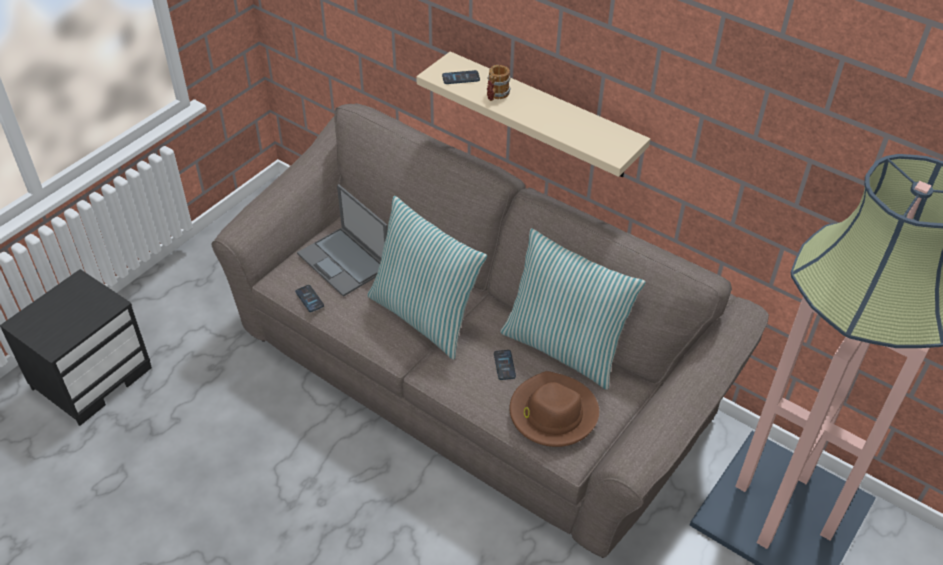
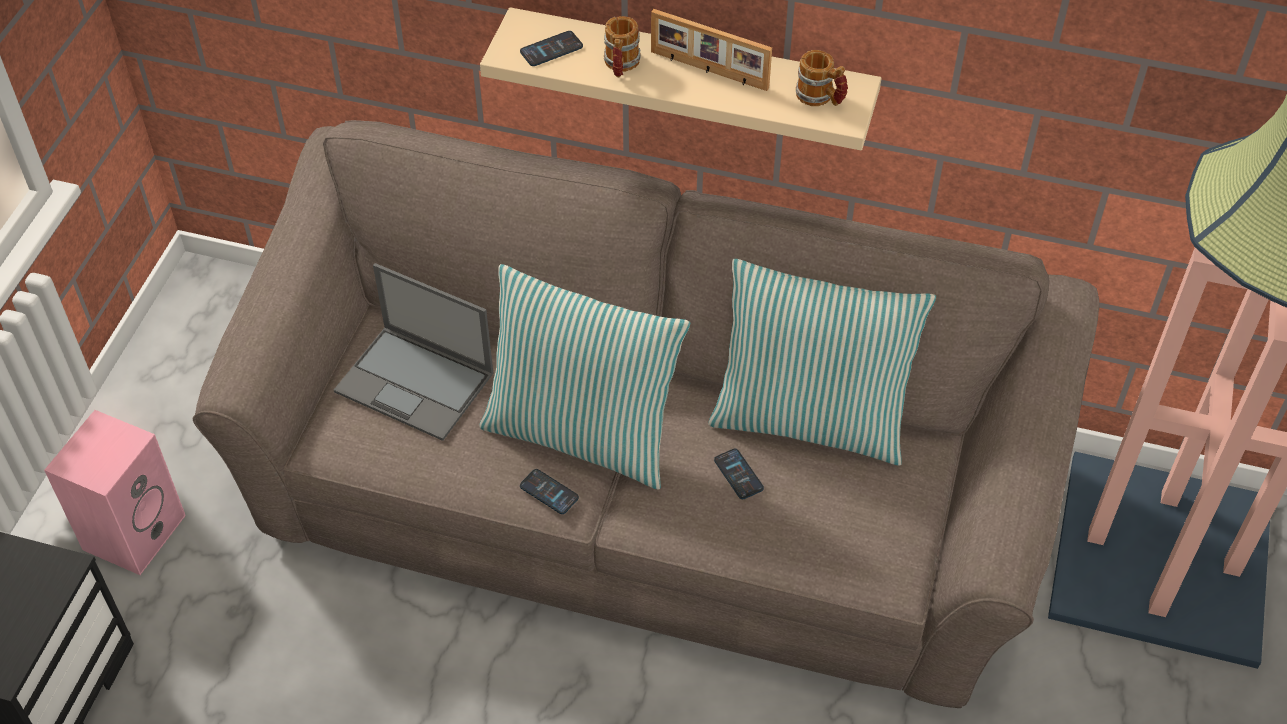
camera: 20 degrees left, 5 degrees up
(181, 308) = (134, 530): none -> pink speaker
(309, 299) = (391, 460): phone -> phone (549, 492)
(546, 110) = (708, 71): none -> picture frame
(552, 413) = (841, 526): brown hat -> none
(605, 140) = (820, 98): none -> mug

